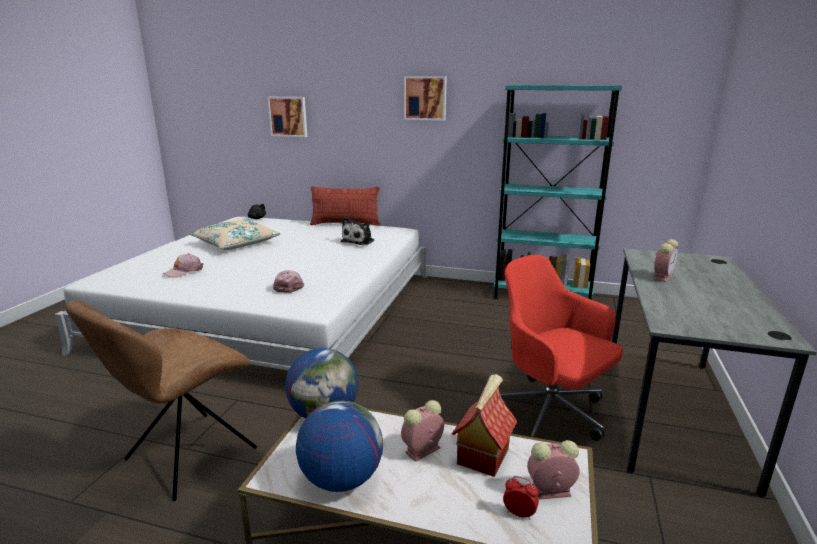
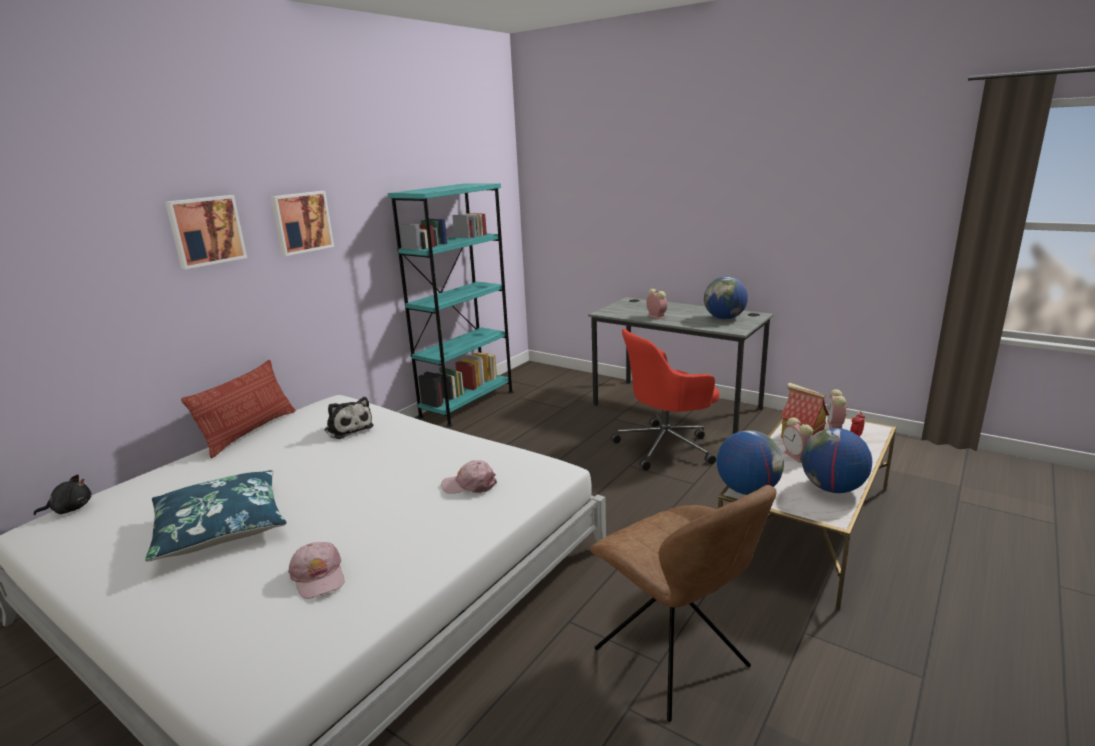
camera: 70 degrees left, 0 degrees up
(236, 243) = (221, 526): beige pillow -> blue pillow
(288, 116) = (71, 295): picture -> picture (206, 231)
(719, 315) = (724, 318): none -> globe

